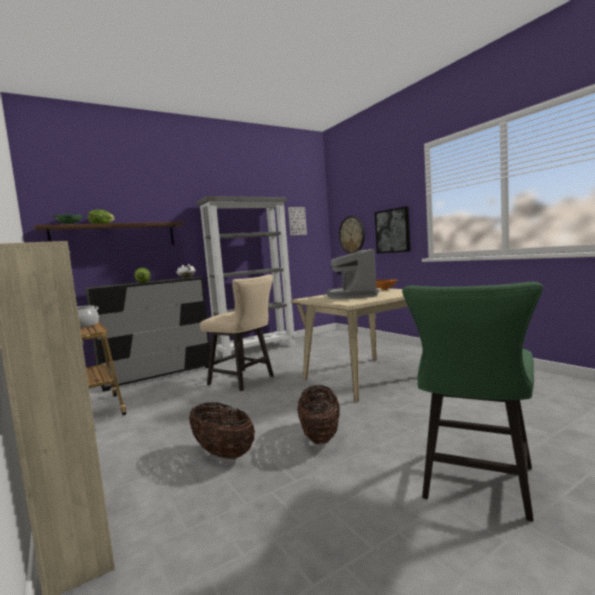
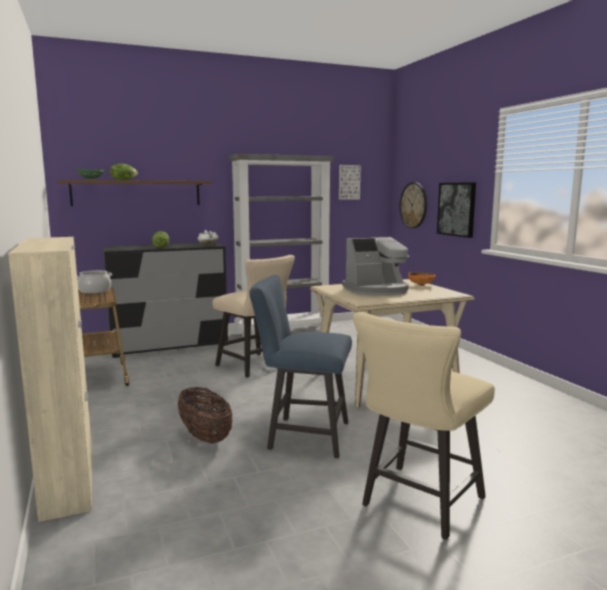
camera: 10 degrees right, 5 degrees up
(320, 435) = (302, 435): basket -> blue chair
(352, 295) = (377, 290): coffee machine -> coffee machine turned 120 degrees counterclockwise
(476, 487) = (418, 504): green chair -> beige chair

